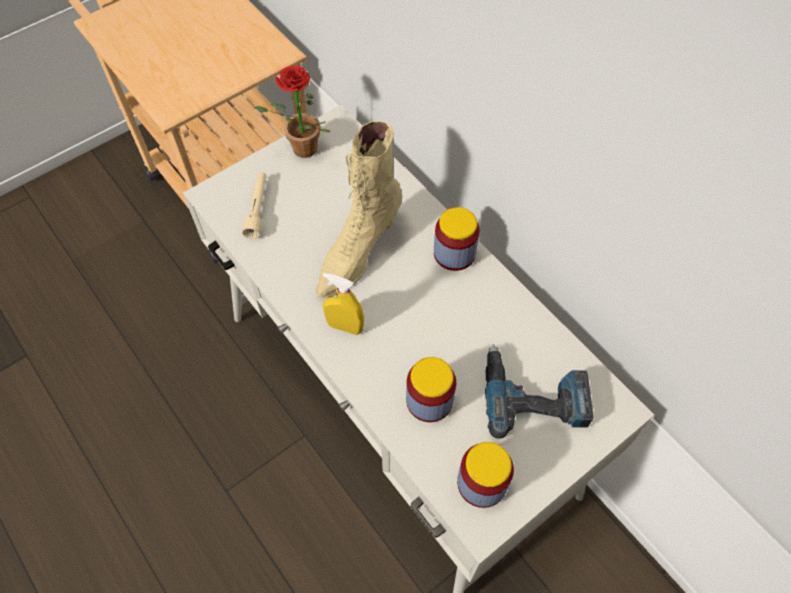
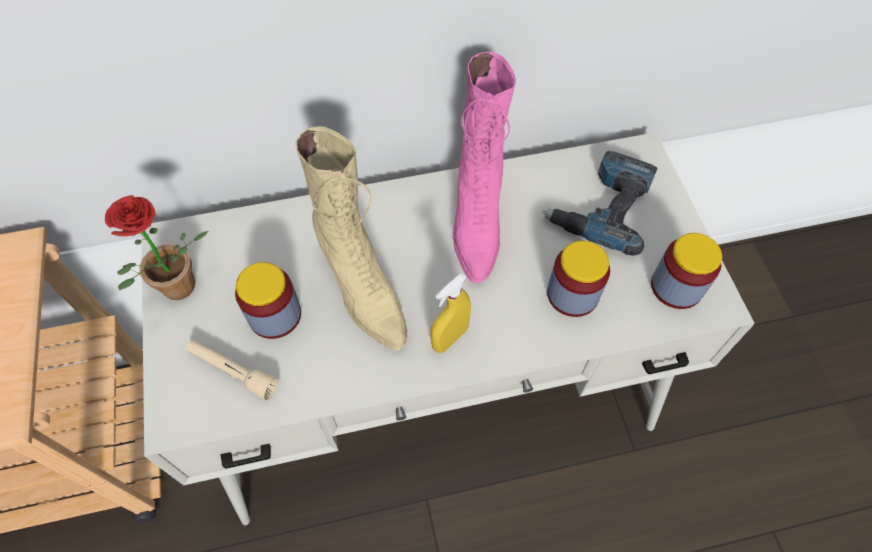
camera: 65 degrees left, 0 degrees up
(454, 253) = (414, 202): jar -> jar (275, 315)
(461, 304) = (476, 221): none -> pink boot

